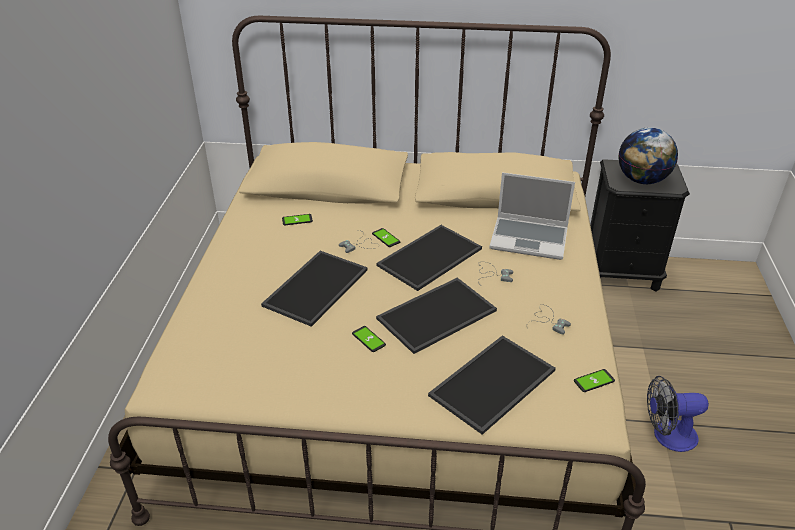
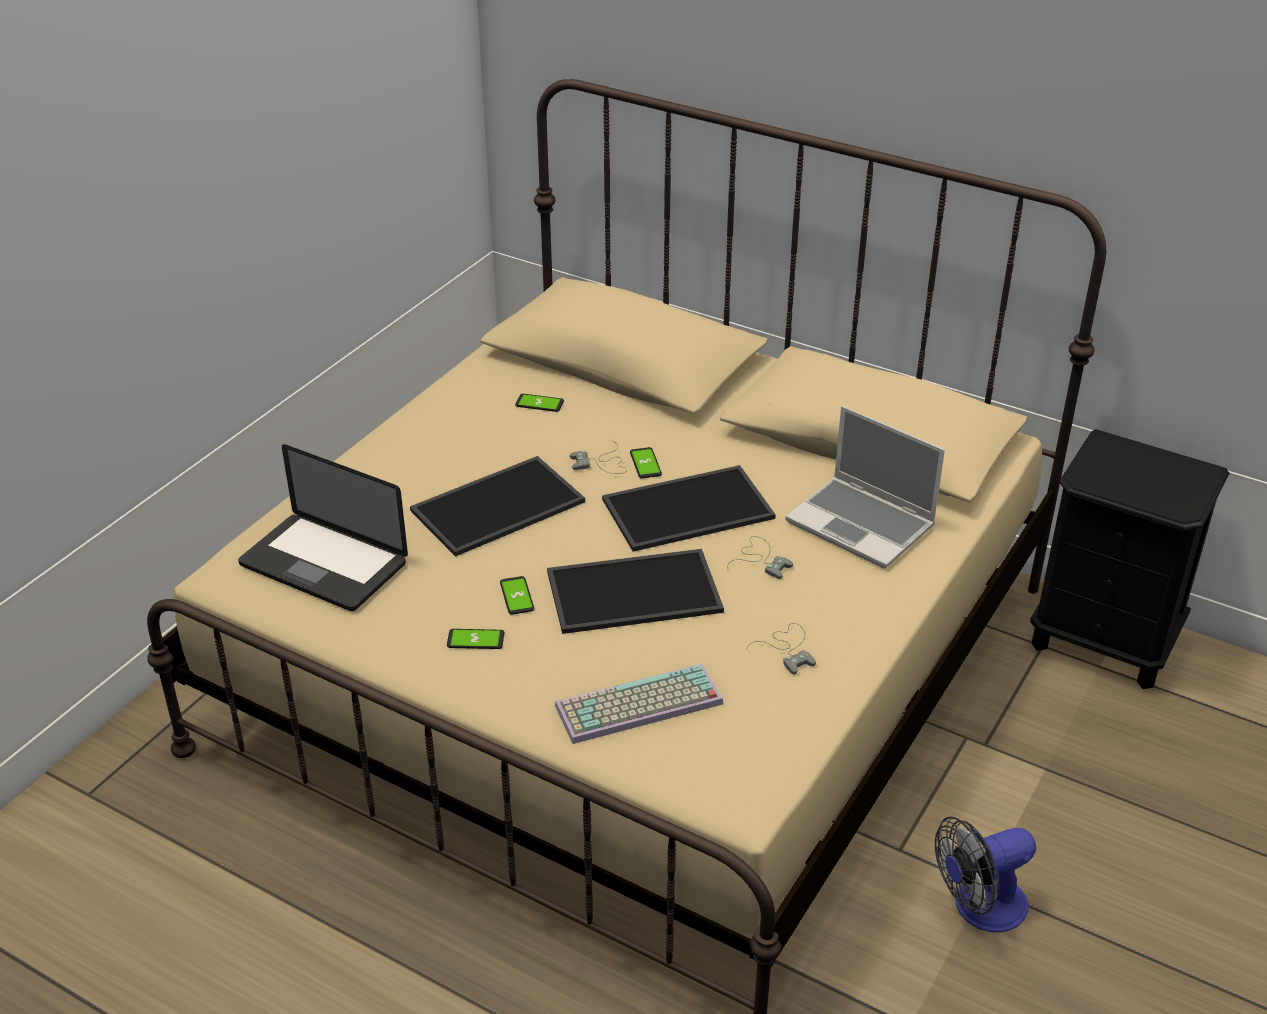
camera: 25 degrees right, 0 degrees up
(227, 358) = (323, 564): none -> laptop
(493, 384) = (638, 707): tray -> keyboard
(594, 381) = (784, 749): phone -> phone (475, 640)
(641, 180) = (1131, 481): globe -> none
(667, 435) = (979, 908): fan -> fan turned 45 degrees counterclockwise

